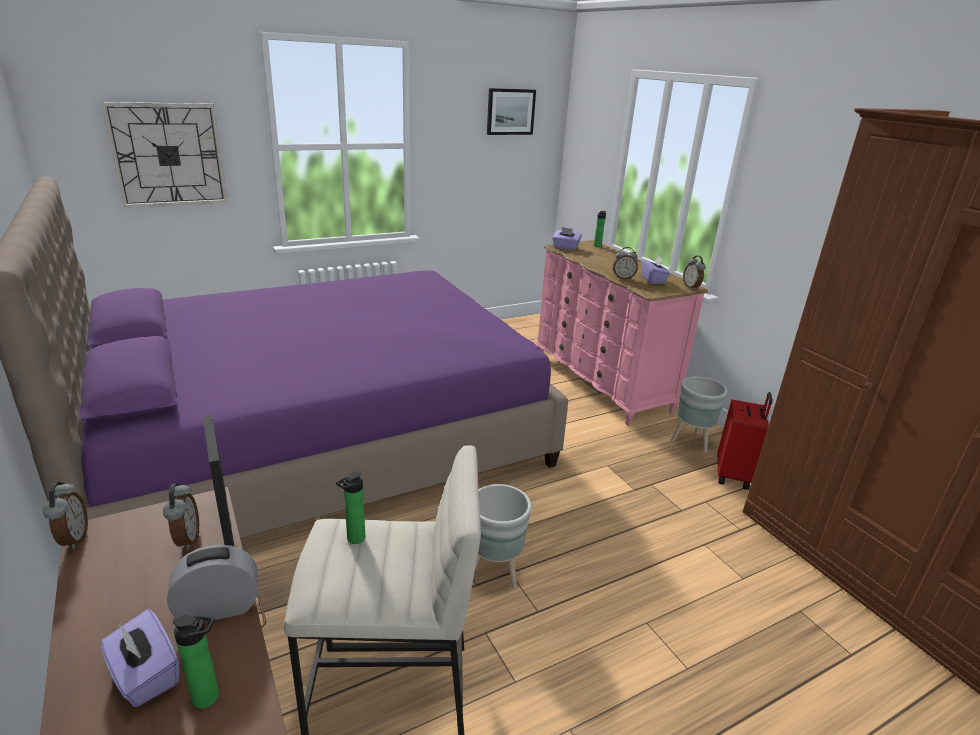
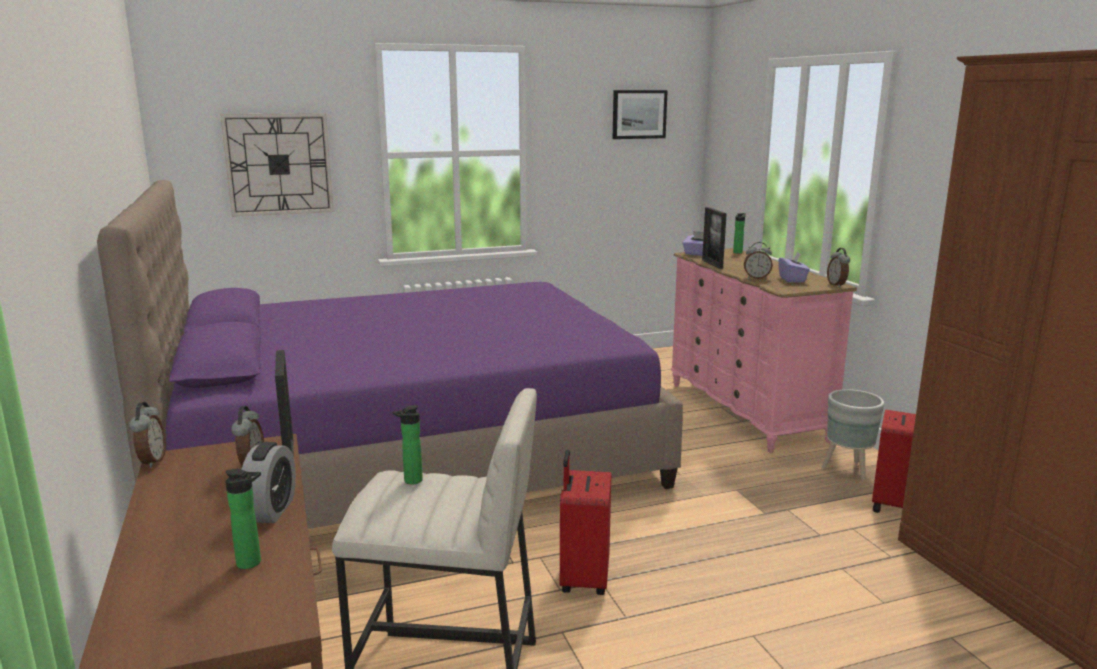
camera: 10 degrees right, 10 degrees down
(145, 675) = (199, 547): purple tissue box -> none
(218, 608) = (271, 510): alarm clock -> alarm clock turned 105 degrees clockwise
(494, 571) = (583, 579): grey planter -> red suitcase
(580, 260) = (712, 264): none -> picture frame

